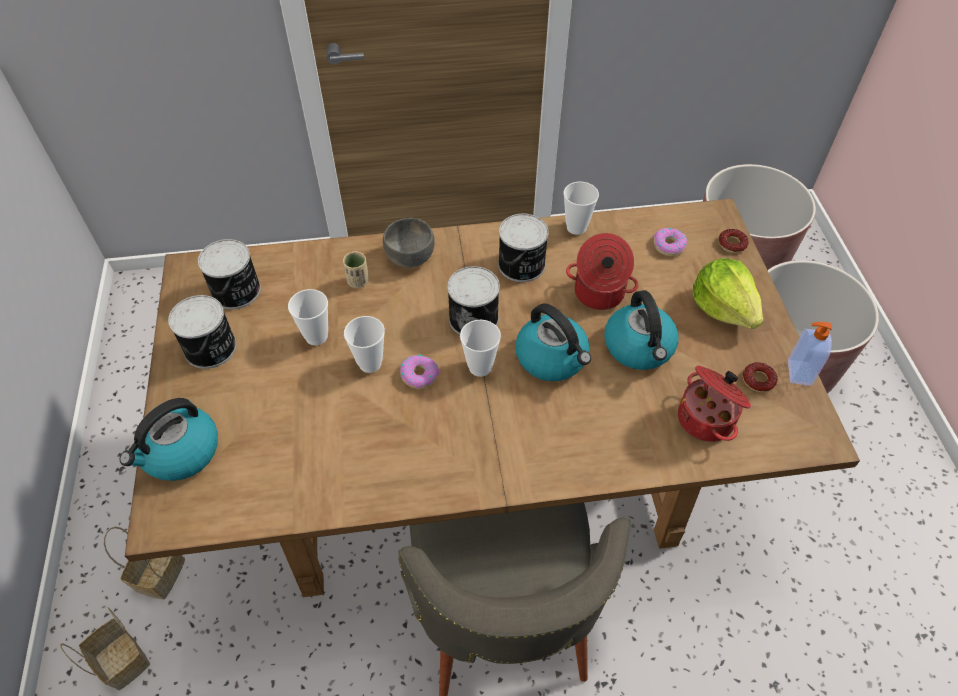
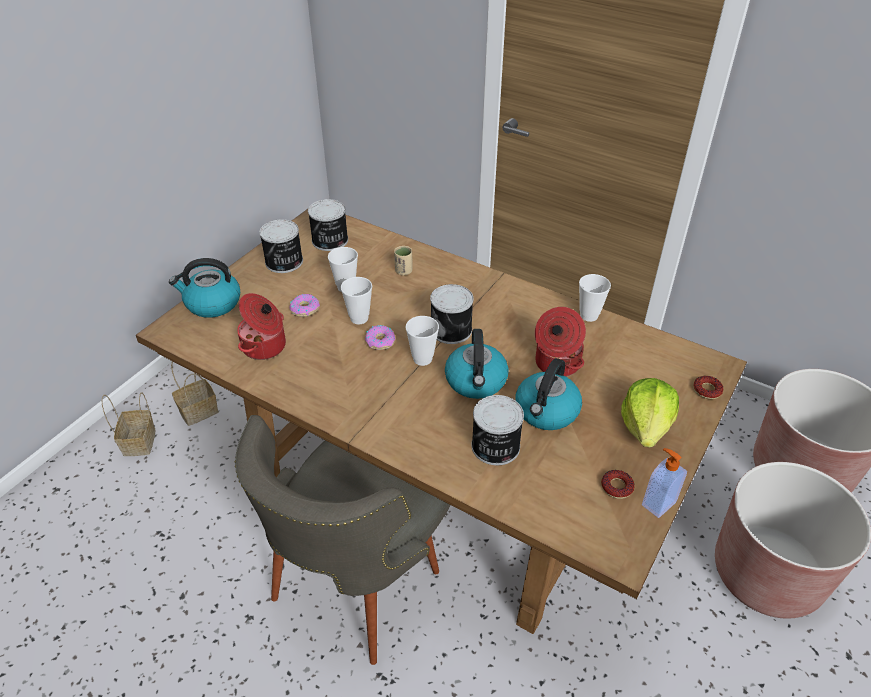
camera: 40 degrees right, 10 degrees down
(410, 256) = (452, 274): grey bowl -> none
(522, 265) = (520, 317): can -> can (495, 447)
(668, 245) = (649, 363): donut -> donut (304, 309)
(707, 418) = (544, 484): cooking pot -> cooking pot (265, 346)

